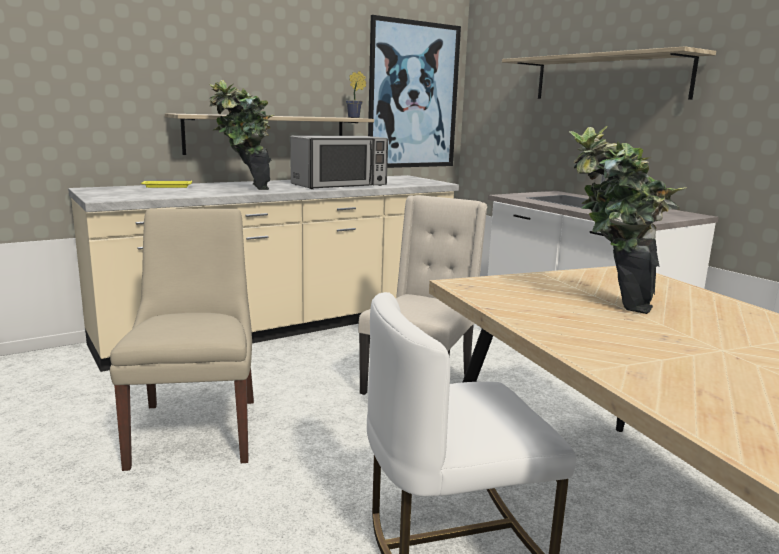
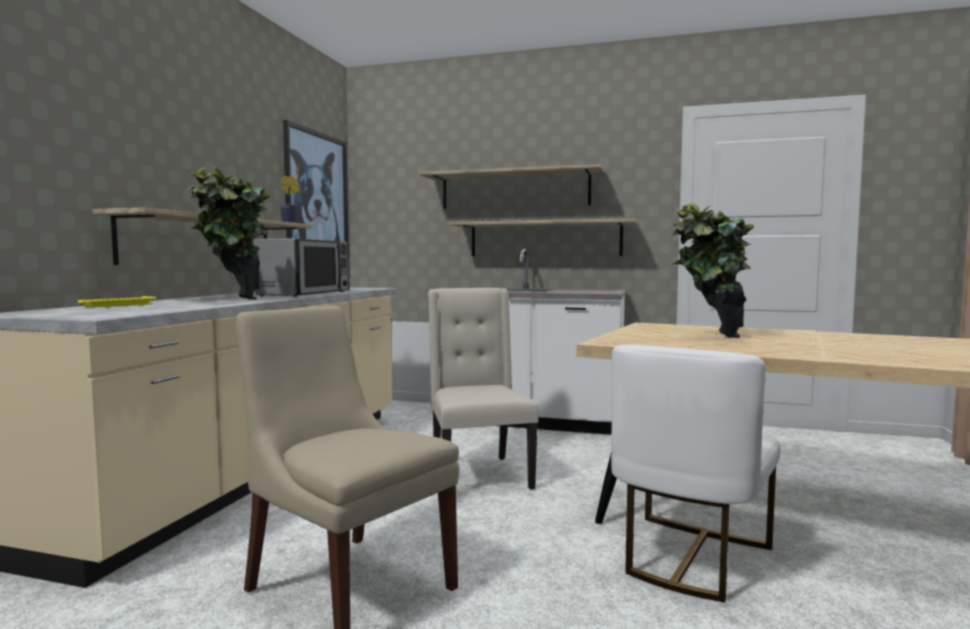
camera: 40 degrees left, 10 degrees down
(633, 141) = (545, 239): none -> shelf

